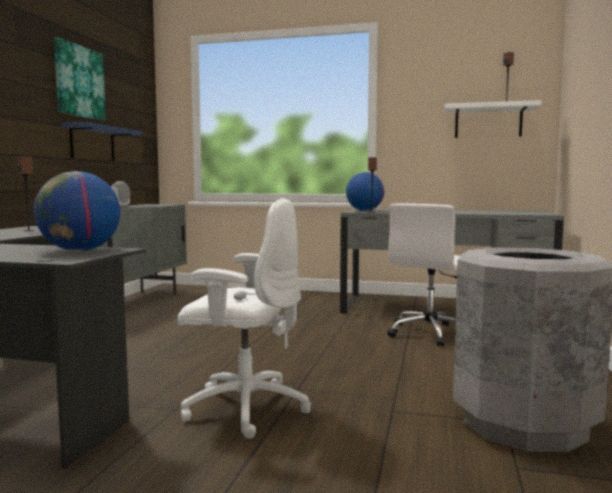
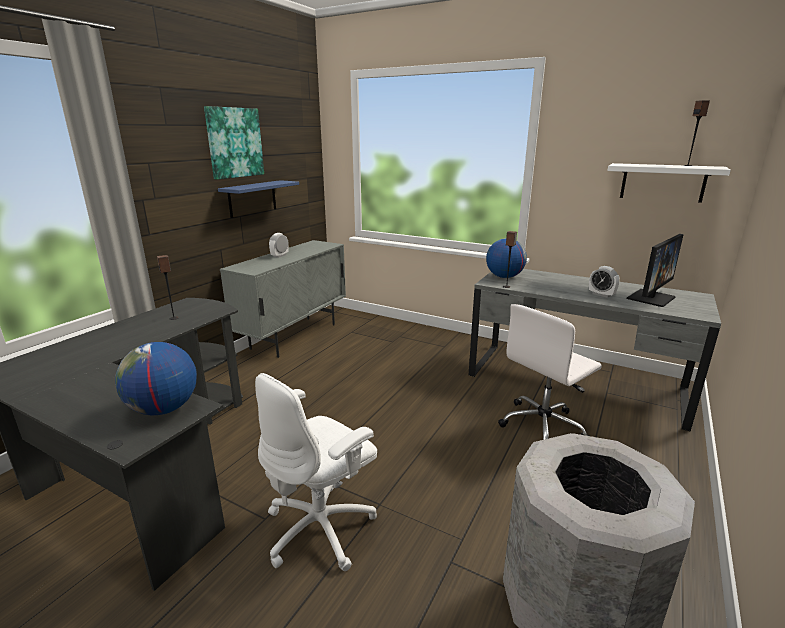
camera: 15 degrees right, 15 degrees up
(244, 408) = (322, 528): white office chair -> white office chair turned 105 degrees clockwise
(458, 212) = (601, 294): none -> alarm clock
(499, 212) = (650, 298): none -> monitor

